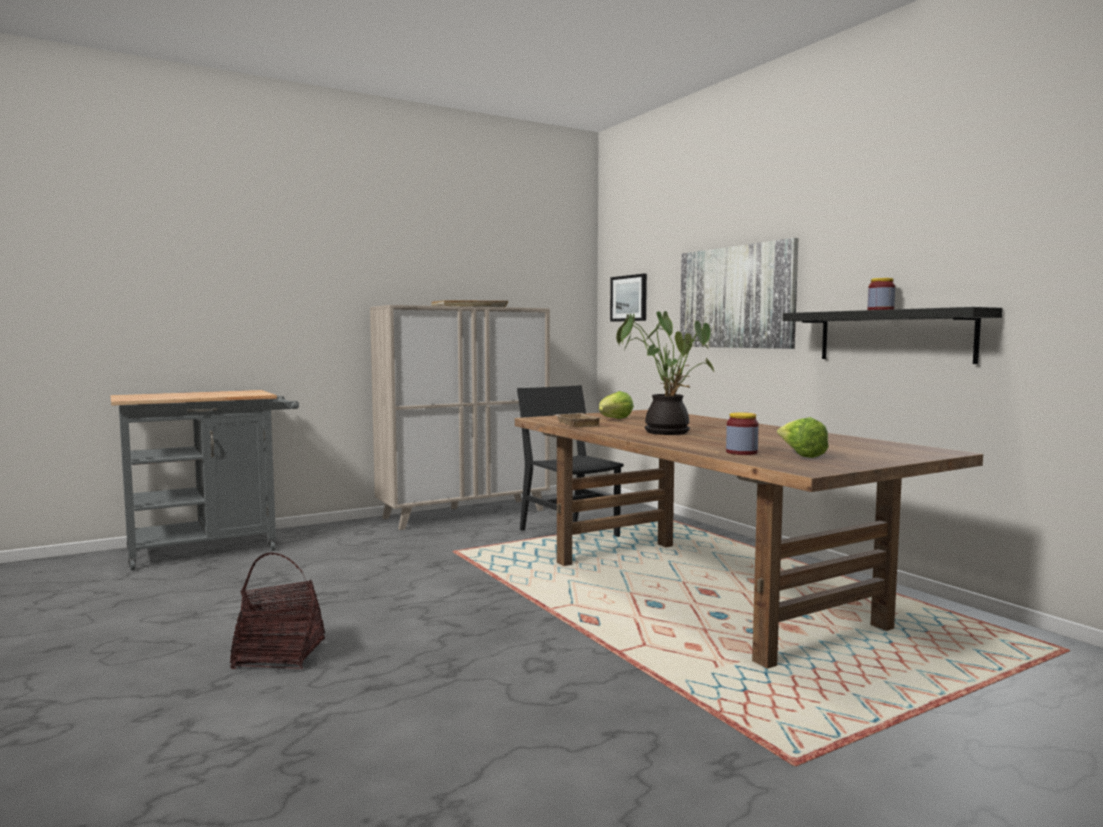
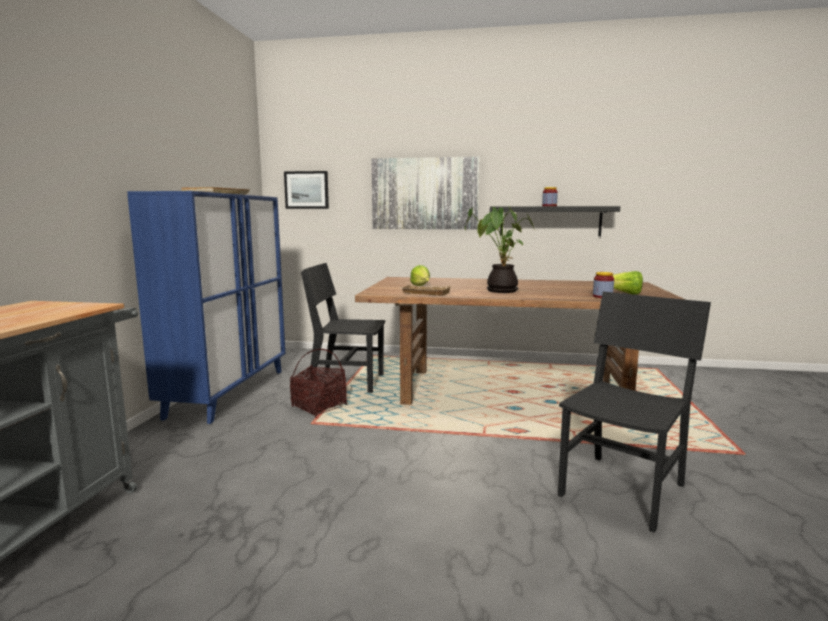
camera: 50 degrees left, 5 degrees up
(279, 654) = (440, 562): basket -> basket (319, 406)
(465, 514) = (228, 392): beige cabinet -> blue cabinet
(523, 699) = (622, 490): none -> black chair

